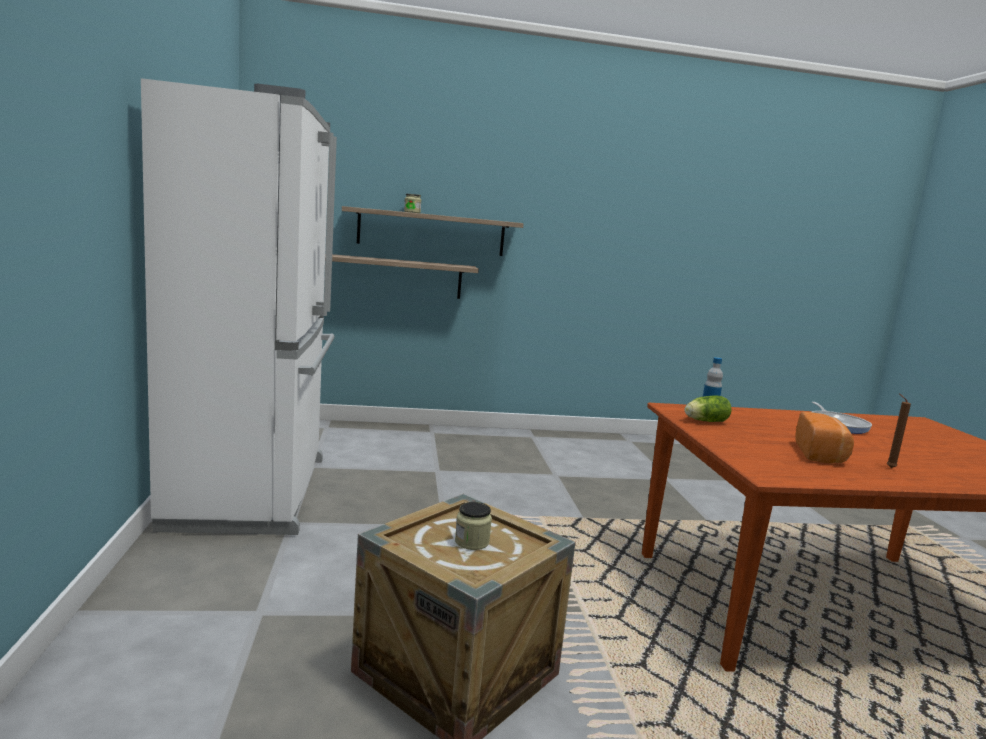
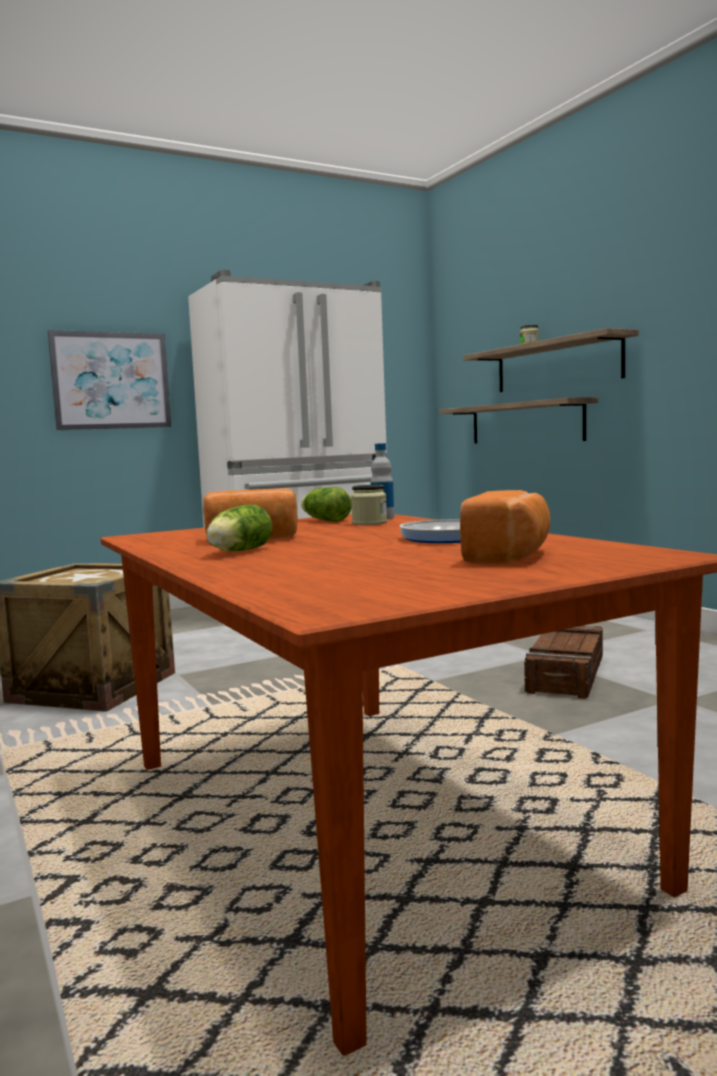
camera: 70 degrees right, 5 degrees down
(73, 209) = (111, 381): none -> picture
(472, 542) = (83, 576): jar -> jar (369, 523)
(601, 482) = (567, 673): none -> crate
(889, 467) = (238, 551): brown candle -> lettuce
(922, 435) = (509, 556): none -> bread

